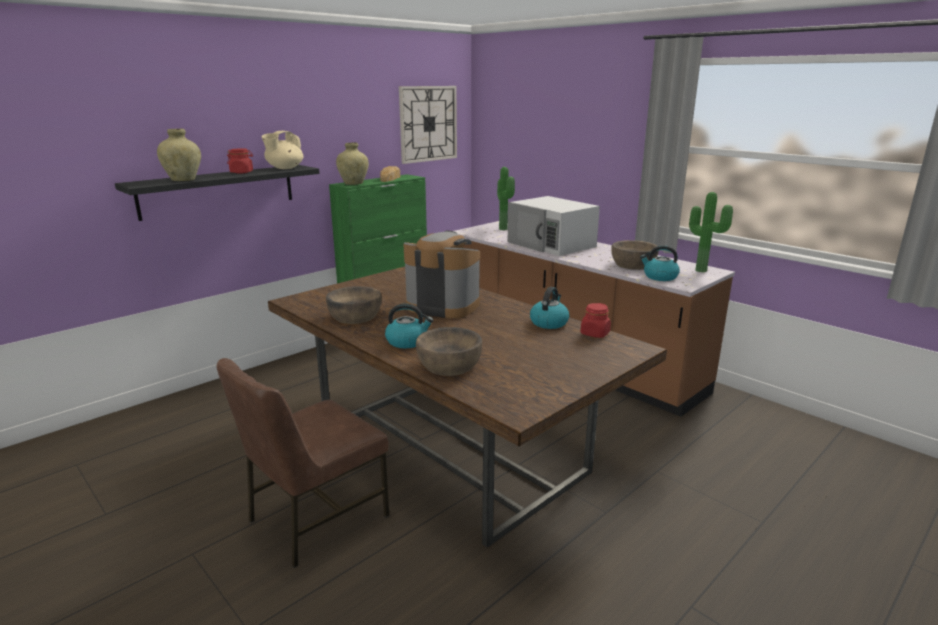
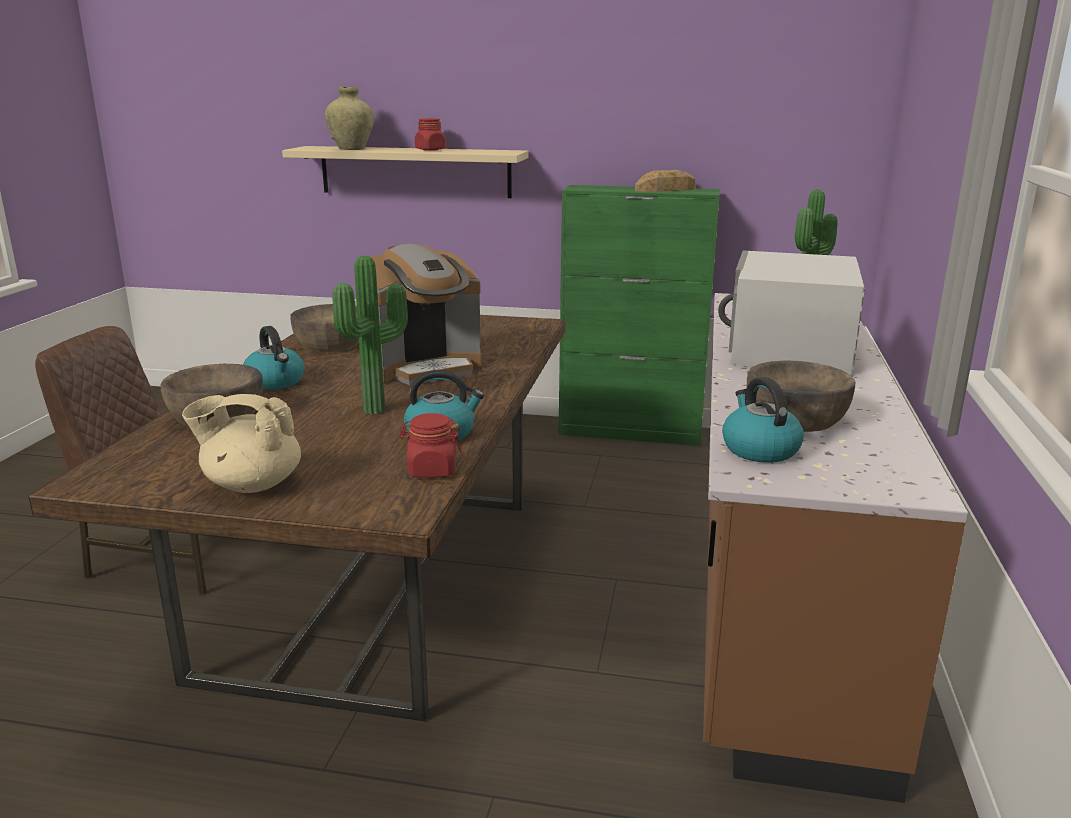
camera: 55 degrees right, 0 degrees up
(218, 191) = (415, 171): black shelf -> beige shelf
(284, 168) = (487, 151): beige teapot -> beige teapot (251, 484)
(353, 183) = (593, 188): beige vase -> none
(428, 124) = (783, 106): wall clock -> none
(442, 306) = (424, 368): coffee machine -> coffee machine turned 75 degrees clockwise
(702, 270) = (896, 478): potted plant -> potted plant (378, 410)

